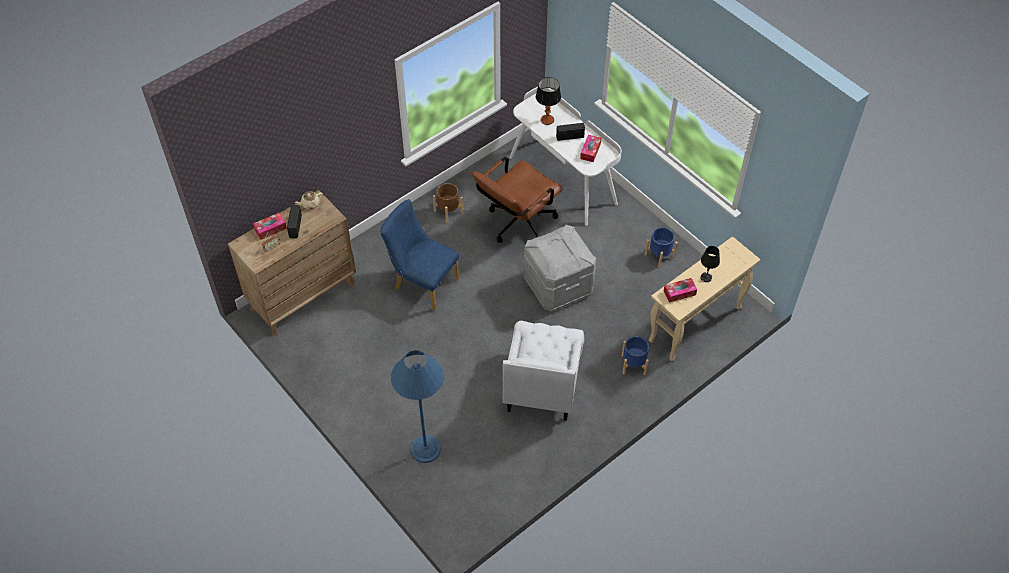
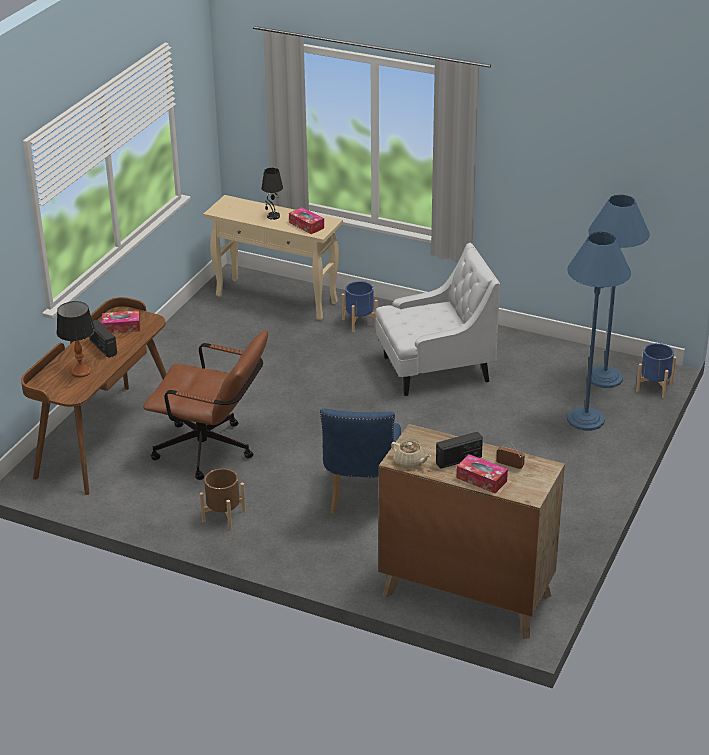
camera: 115 degrees left, 20 degrees down
(468, 492) = (604, 378): none -> blue floor lamp
(558, 286) = (289, 395): grey storage box -> none
(563, 179) = (106, 437): white desk -> brown desk
(659, 255) = (192, 340): blue planter -> blue planter (654, 387)

